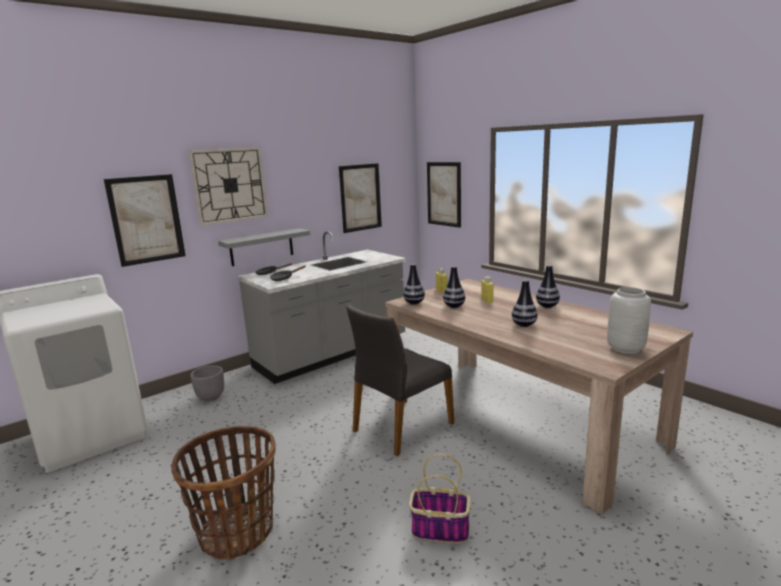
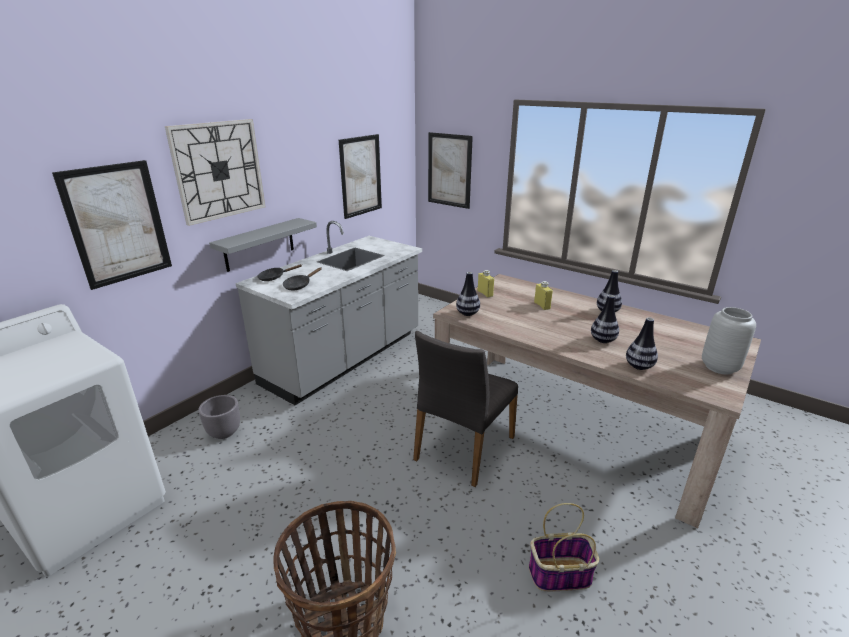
camera: 15 degrees left, 10 degrees up
(454, 306) = (514, 316): vase -> vase (639, 366)

